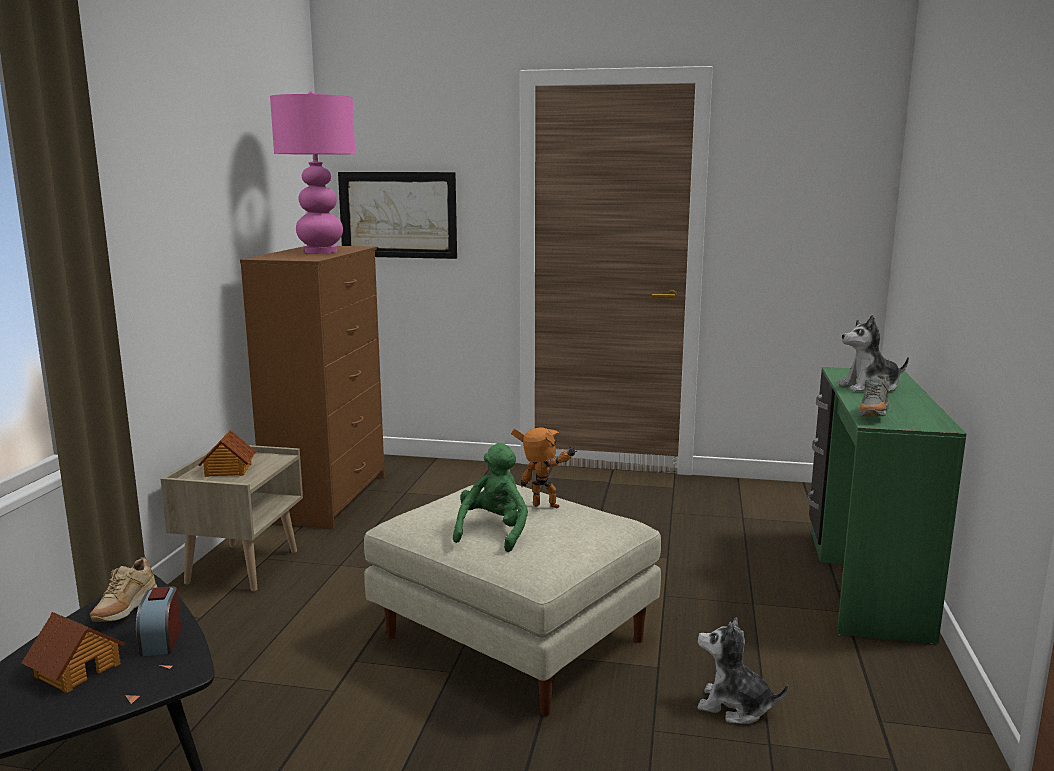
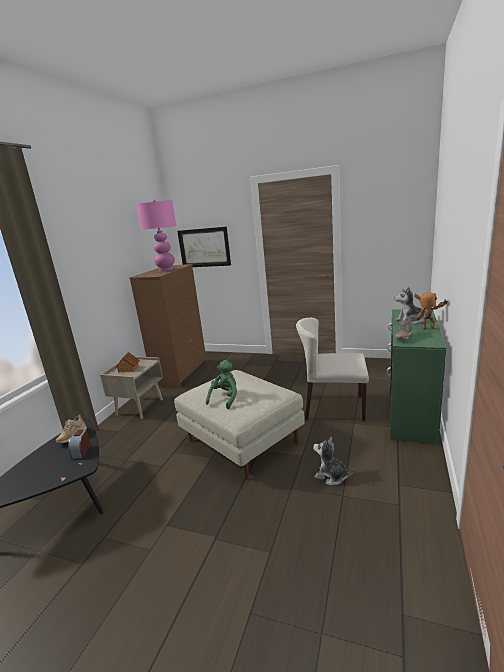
camera: 10 degrees right, 5 degrees up
(77, 669) = (46, 465): toy house -> none
(545, 508) = (251, 385): toy robot -> toy robot (429, 329)
(700, 572) = (333, 407): none -> beige chair

